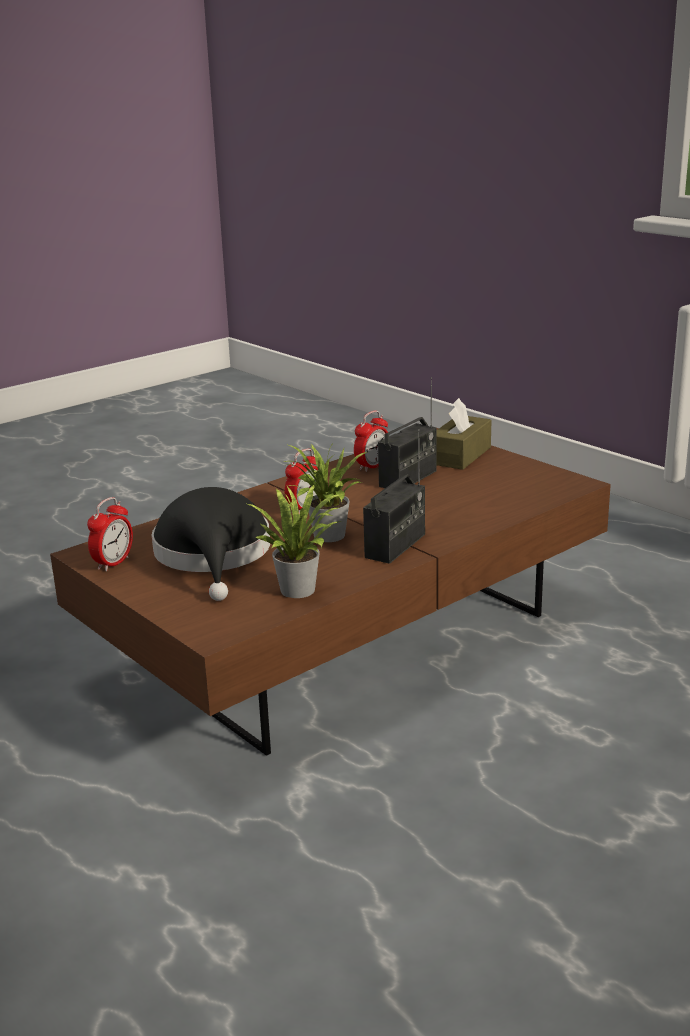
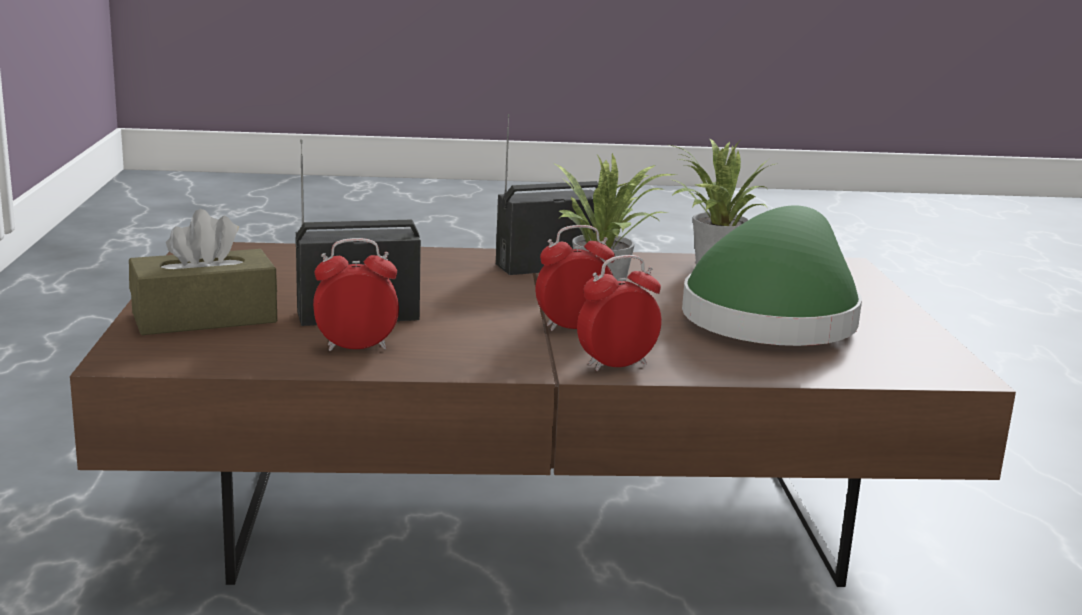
camera: 145 degrees left, 5 degrees down
(113, 563) = (918, 348): alarm clock -> alarm clock (617, 365)
(214, 556) = (772, 317): black hat -> green hat

